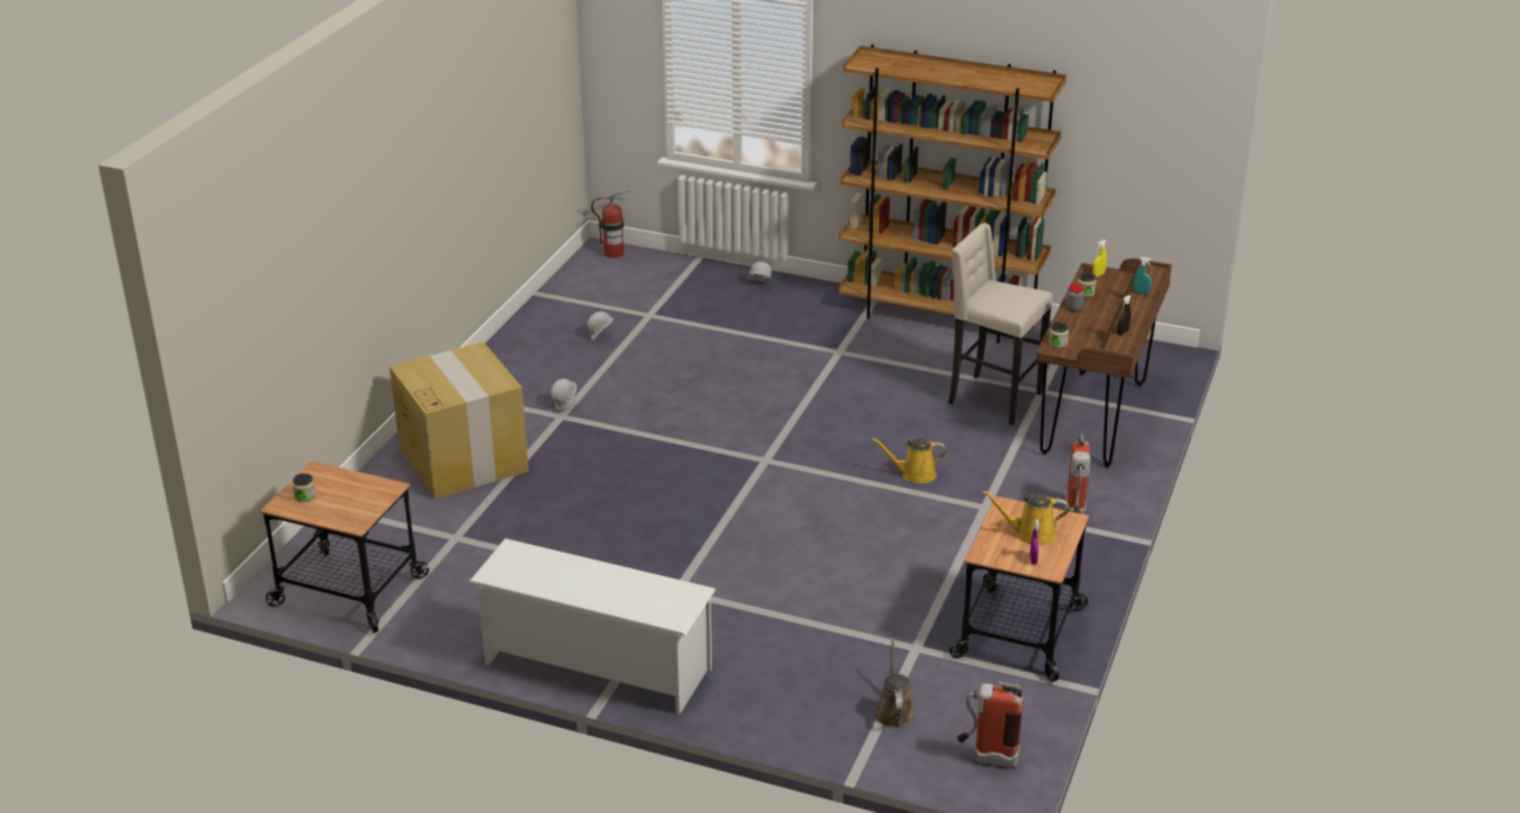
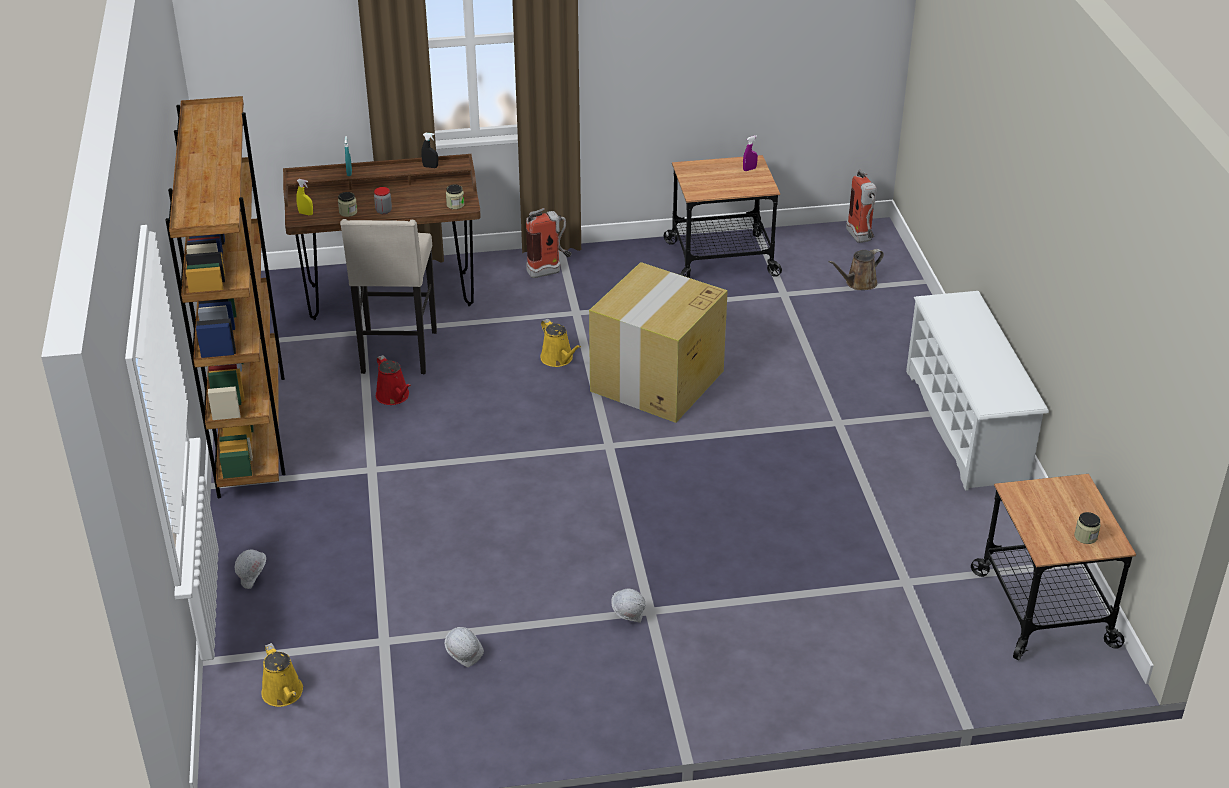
camera: 120 degrees left, 5 degrees up
(462, 459) = (788, 644): cardboard box -> cardboard box (656, 382)
(614, 253) = (234, 749): fire extinguisher -> none
(928, 383) = (394, 397): none -> red watering can
(1030, 534) = (720, 177): yellow watering can -> yellow watering can (284, 694)

